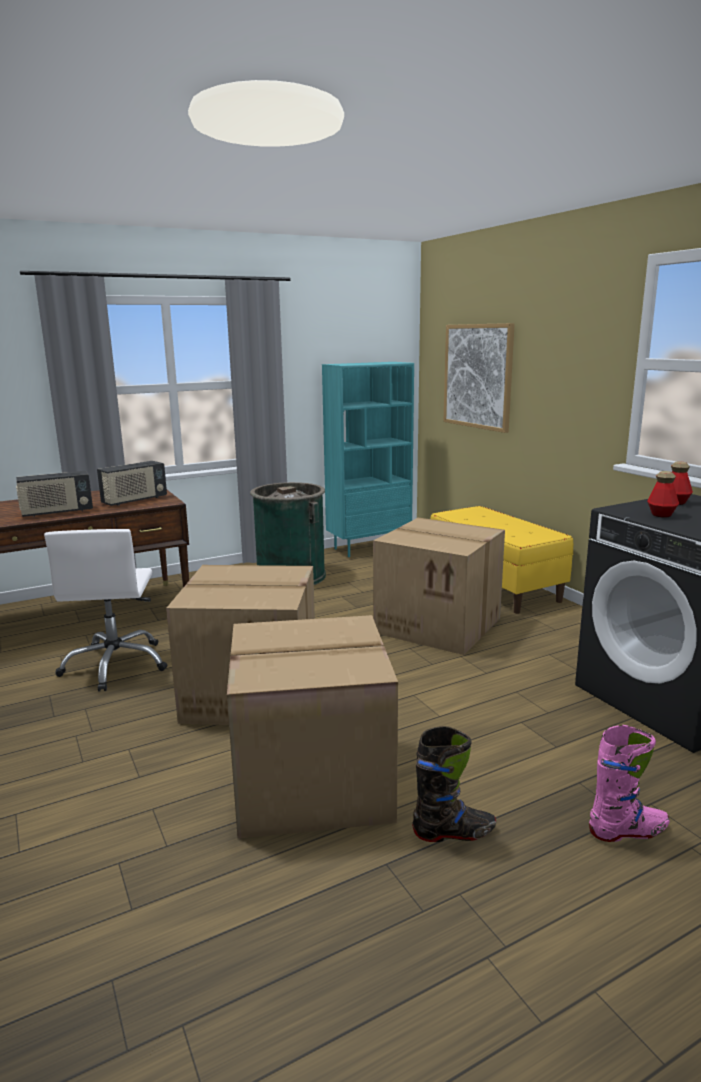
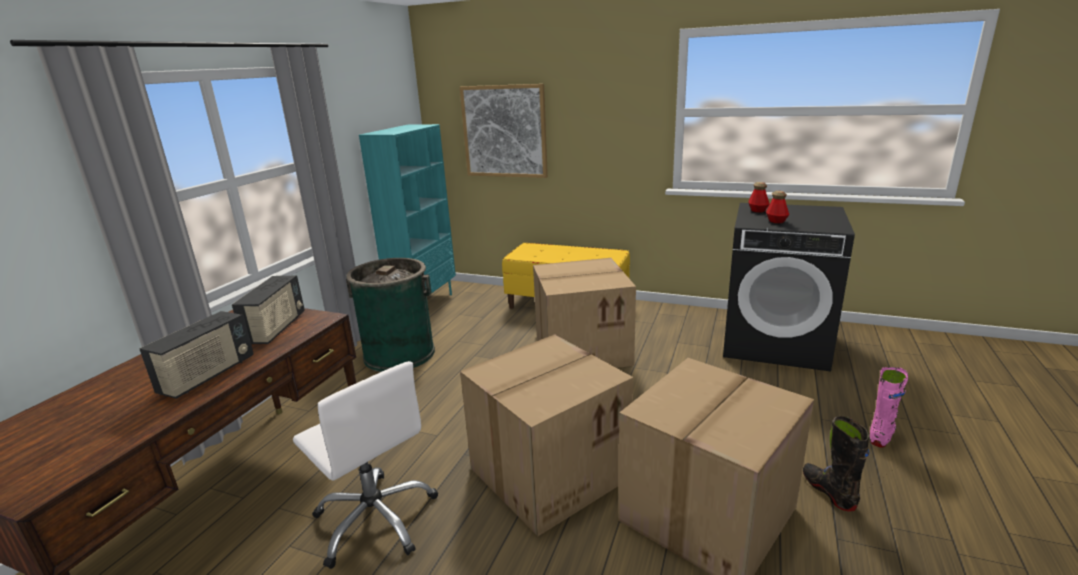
camera: 40 degrees left, 5 degrees up
(454, 833) = (829, 491): black boot -> black boot turned 60 degrees counterclockwise

